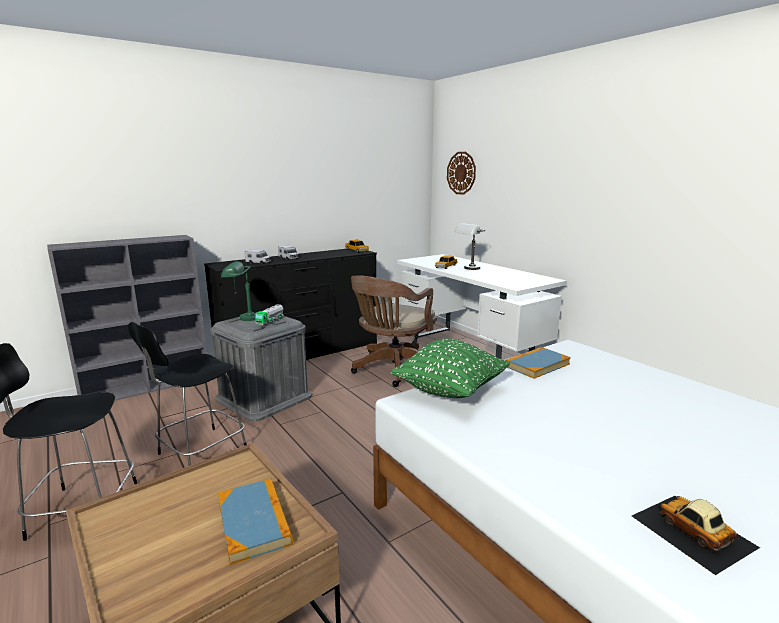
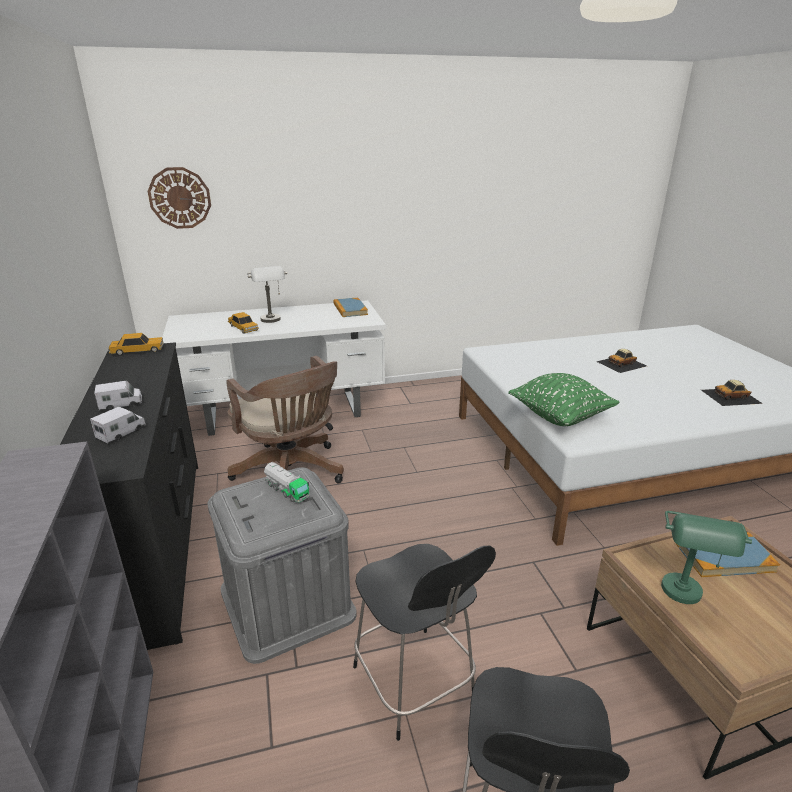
camera: 70 degrees left, 10 degrees up
(242, 318) = (245, 516): green table lamp -> green table lamp (684, 600)
(537, 365) = (518, 373): book -> book (350, 309)
(675, 425) = (622, 363): none -> toy car

